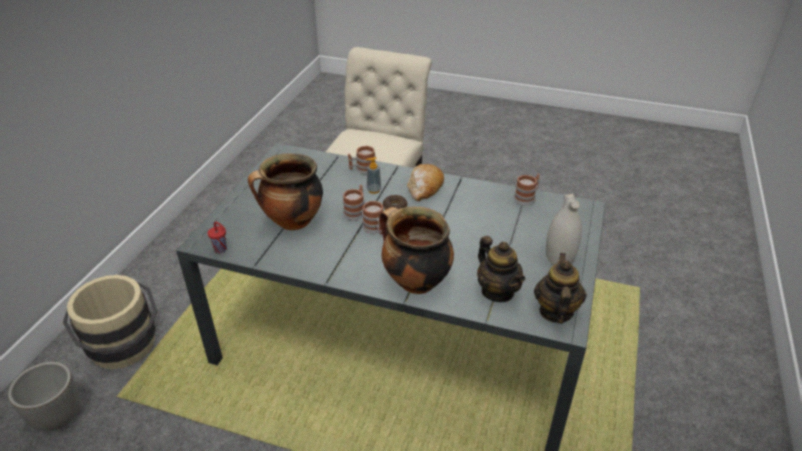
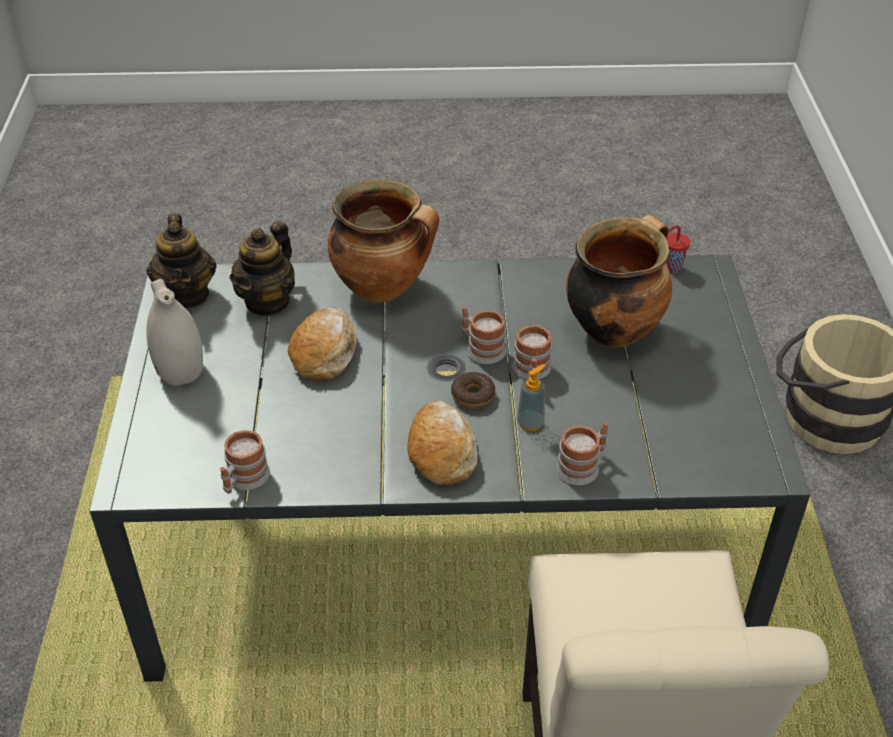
camera: 160 degrees right, 5 degrees up
(58, 418) = (799, 330): planter -> none
(468, 248) = (324, 352): none -> bread
(497, 291) = (267, 301): teapot -> teapot turned 105 degrees counterclockwise

